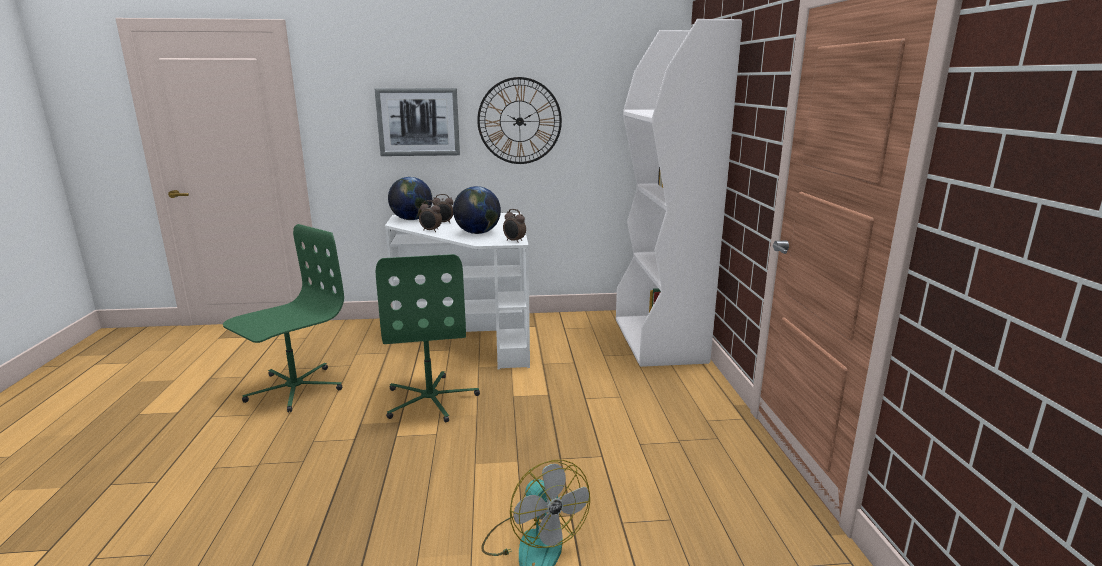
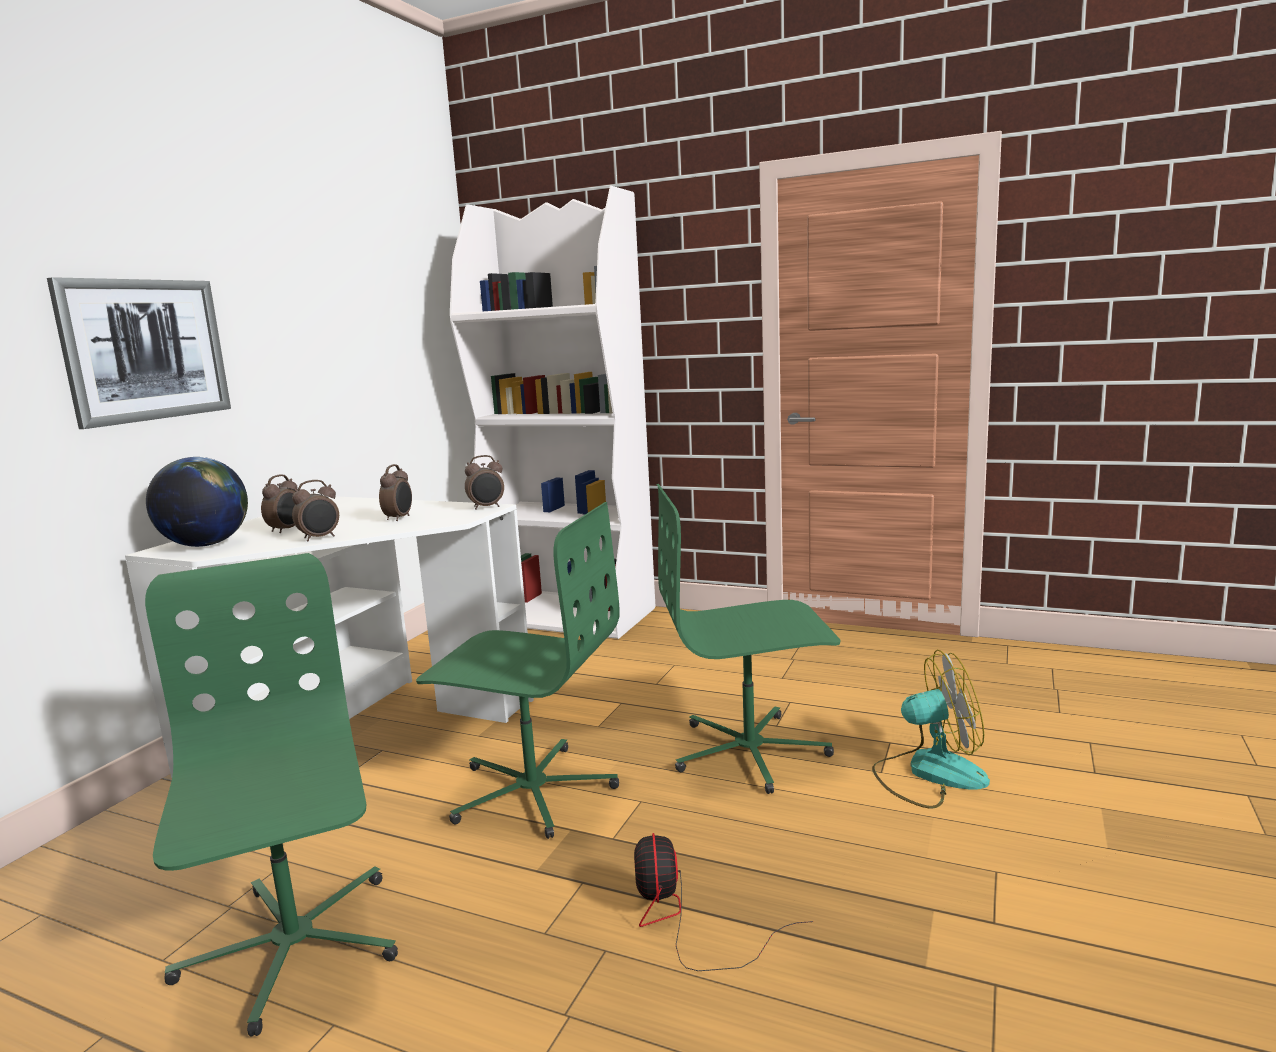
camera: 60 degrees left, 5 degrees down
(330, 477) = (684, 920): none -> fan
(478, 233) = (399, 518): globe -> alarm clock
(516, 456) = (750, 752): none -> green office chair
(519, 121) = (304, 340): wall clock -> none

